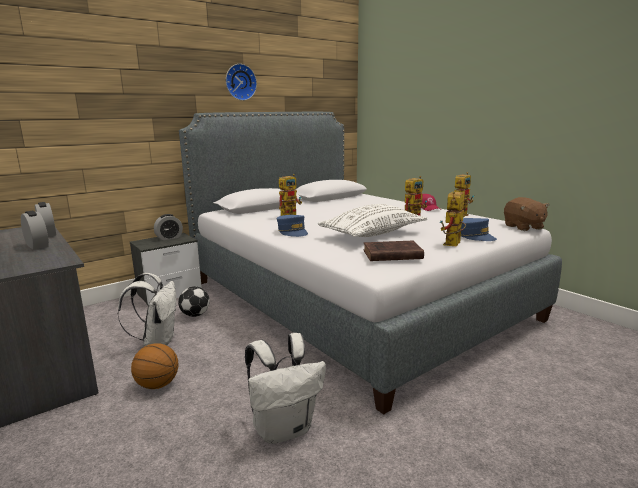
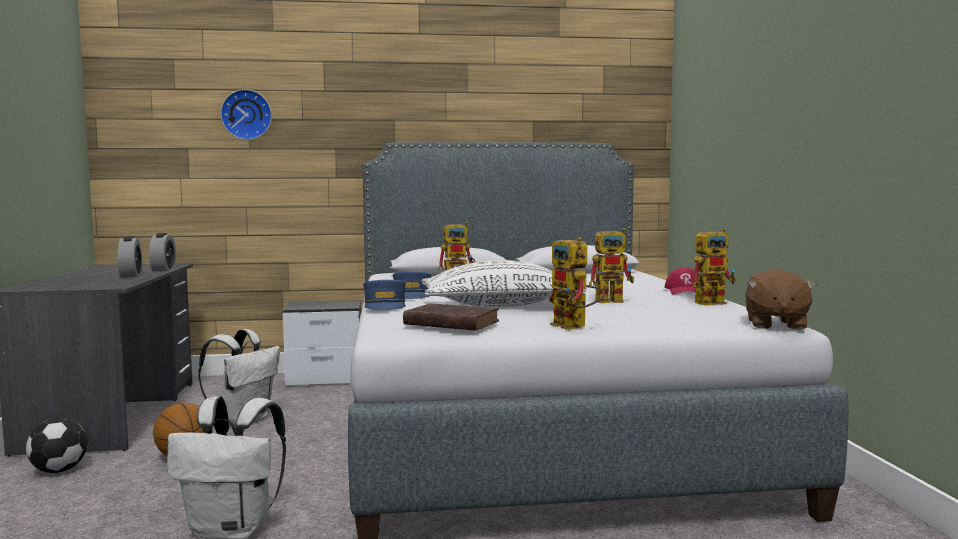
camera: 30 degrees right, 10 degrees down
(169, 238) = (334, 303): alarm clock -> none
(195, 315) = (318, 404): football -> football (59, 470)
(240, 82) = (460, 103): wall clock -> wall clock (247, 115)
(453, 245) = (575, 327): toy robot -> toy robot turned 90 degrees counterclockwise
(474, 236) = (643, 323): blue cap -> blue cap (385, 306)

